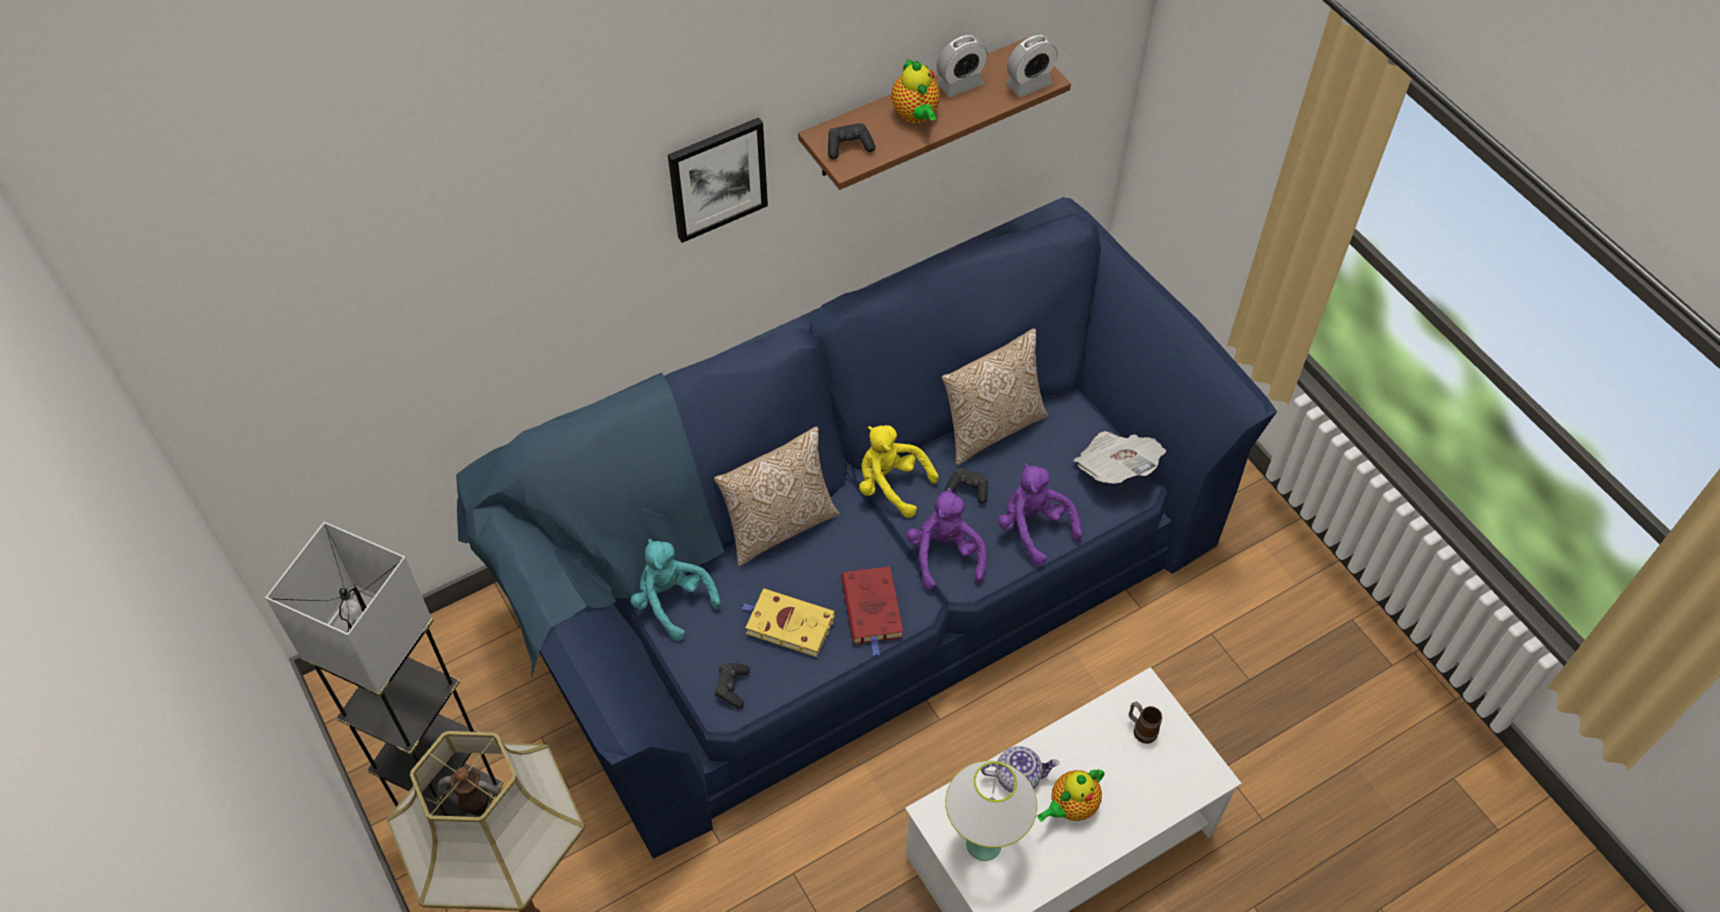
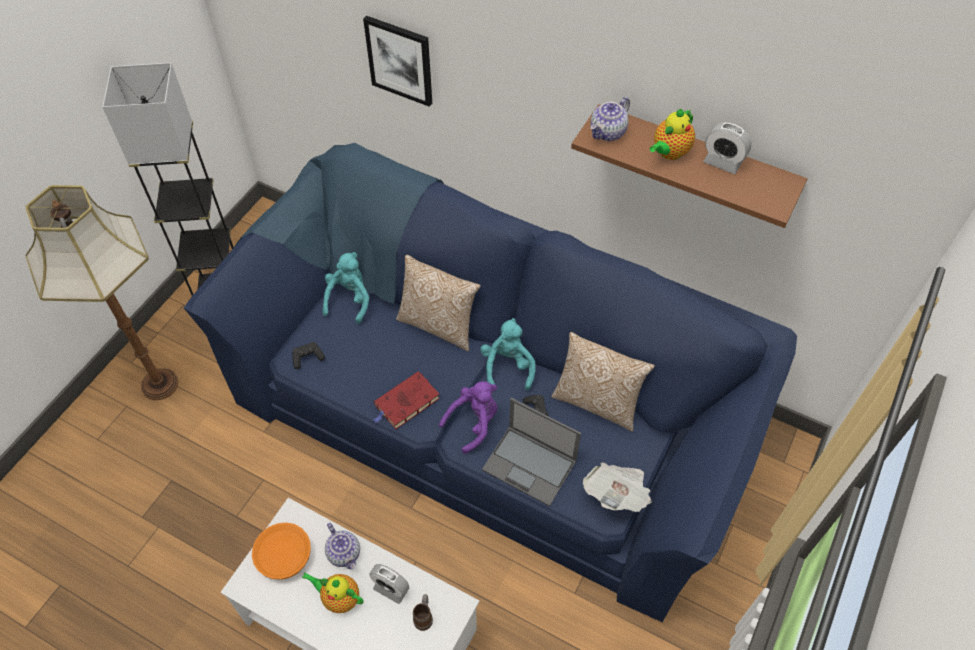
camera: 60 degrees right, 0 degrees up
(717, 178) = (534, 90): picture -> picture (400, 60)
(787, 624) = (368, 364): yellow book -> none
(849, 147) = (608, 133): black game controller -> teapot
(891, 485) = (507, 367): yellow plush toy -> turquoise plush toy
(983, 844) = (284, 556): white table lamp -> orange bowl
(1029, 84) = (760, 199): alarm clock -> alarm clock (391, 588)
(1033, 528) = (530, 465): purple plush toy -> laptop

